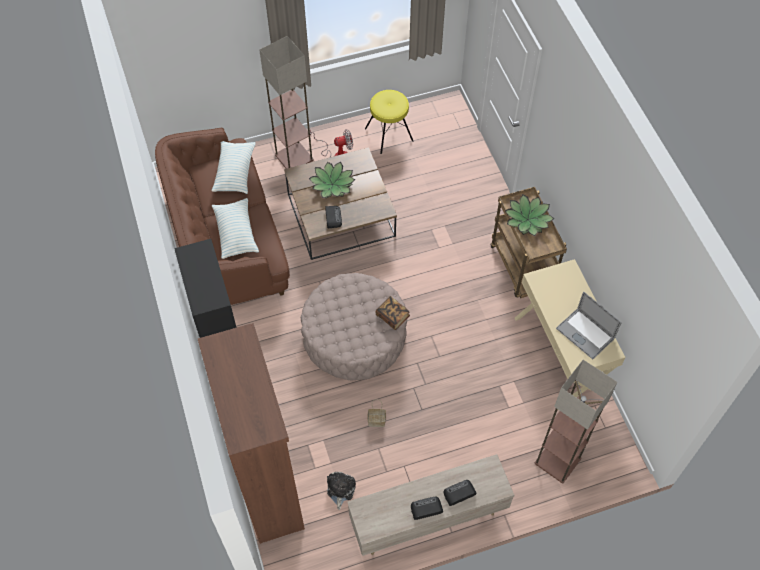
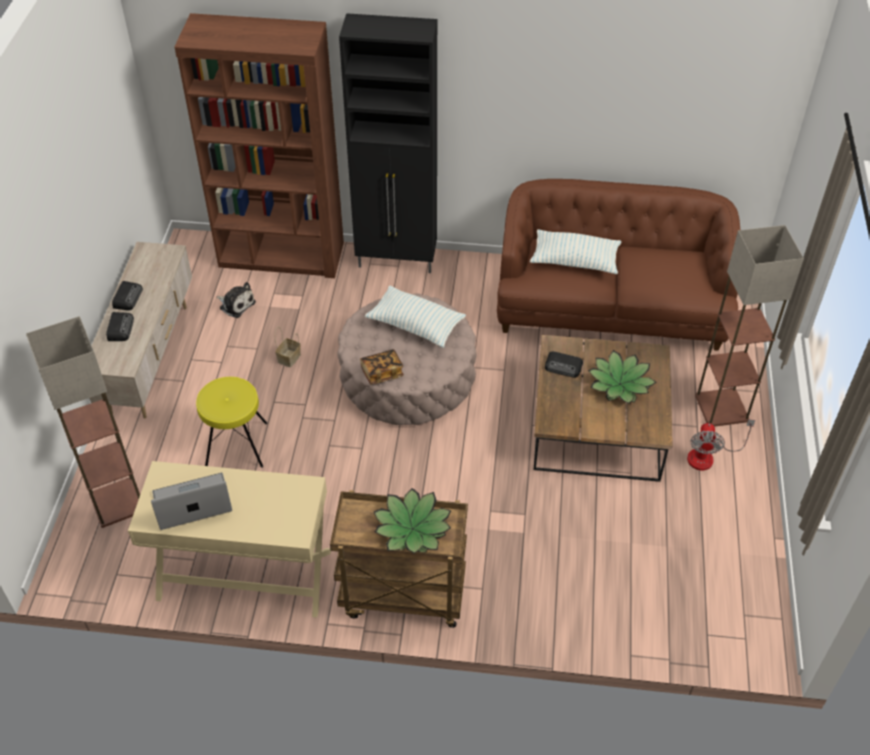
camera: 115 degrees right, 10 degrees down
(235, 172) = (673, 284): pillow -> pillow (415, 325)
(389, 134) = (727, 532): yellow stool -> yellow stool (236, 445)

